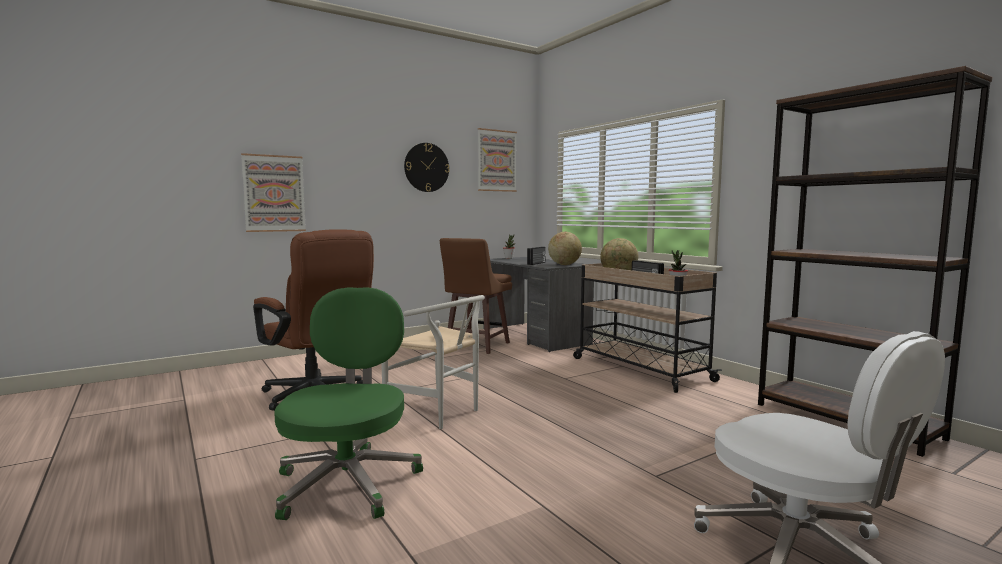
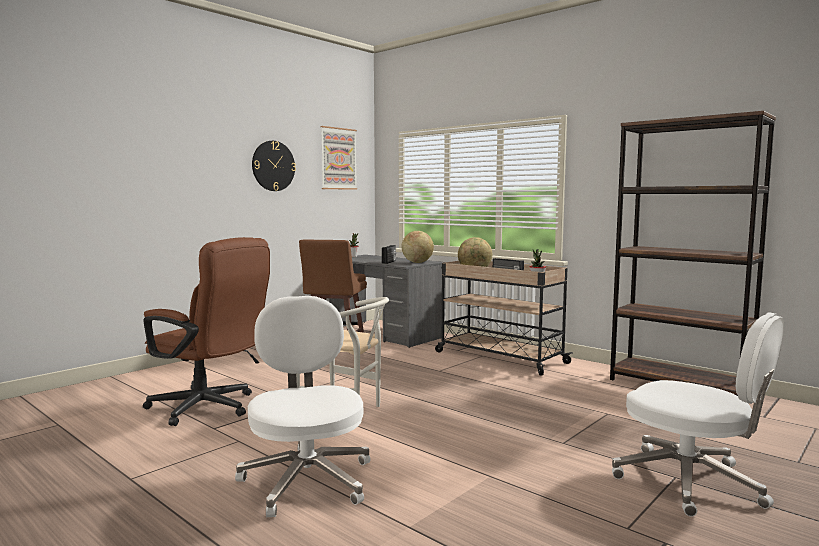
camera: 15 degrees left, 0 degrees up
(274, 193) = (121, 195): picture -> none
(348, 482) = (307, 479): green office chair -> white office chair

